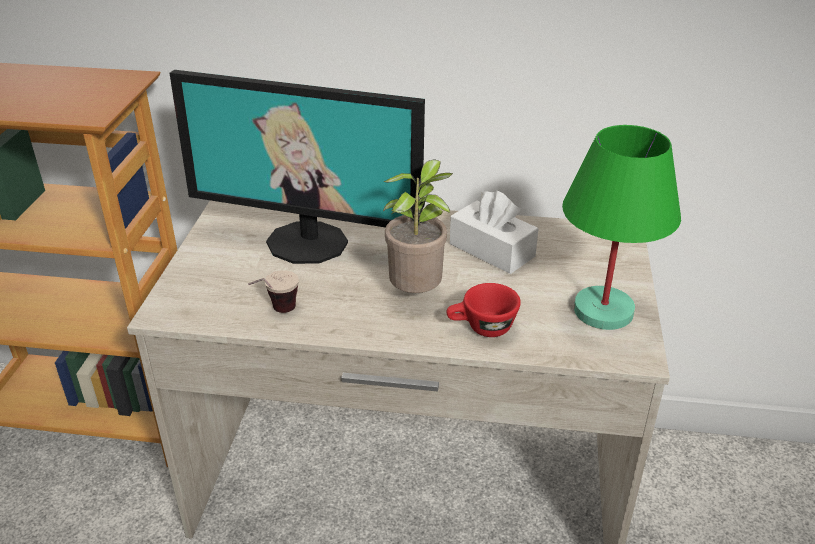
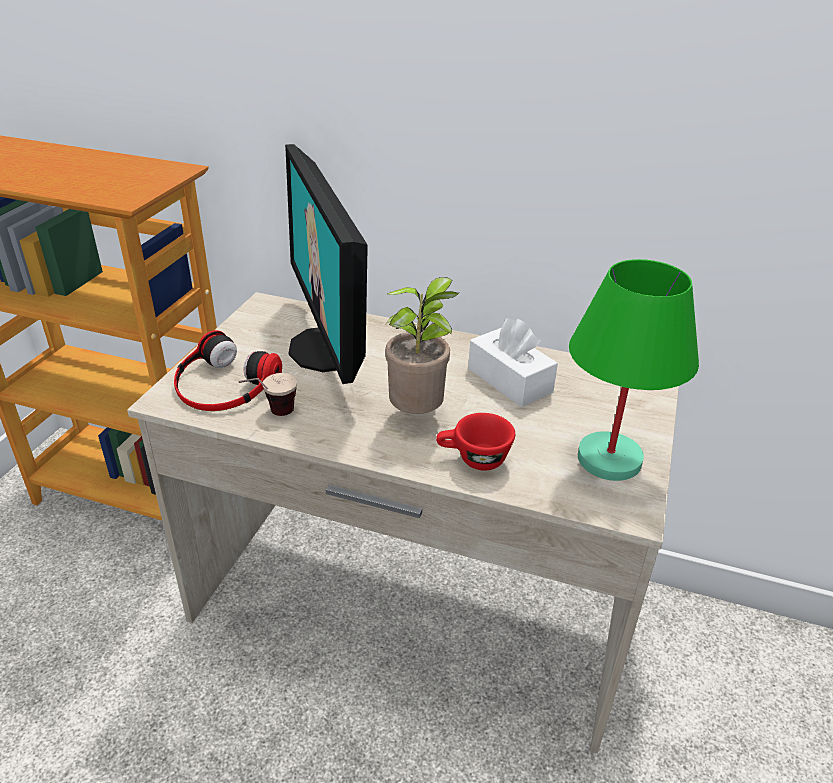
camera: 10 degrees right, 0 degrees up
(216, 290) = (223, 385): none -> headphones
(308, 242) = (328, 349): monitor -> monitor turned 45 degrees clockwise

